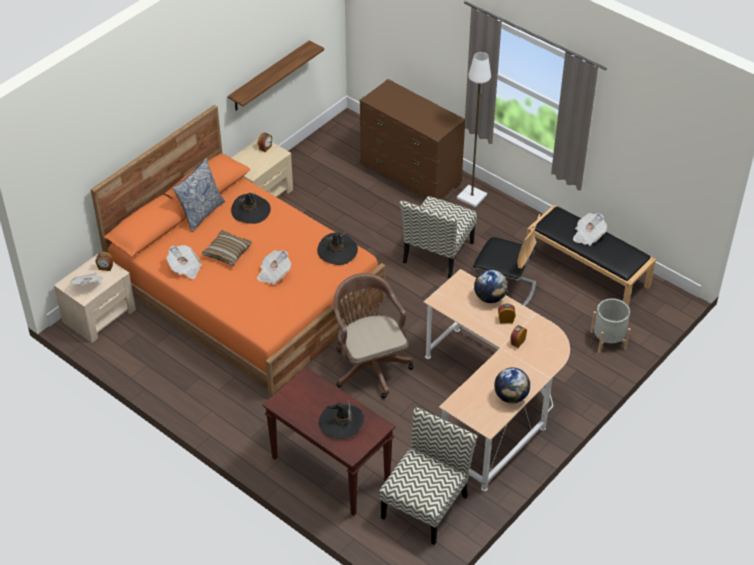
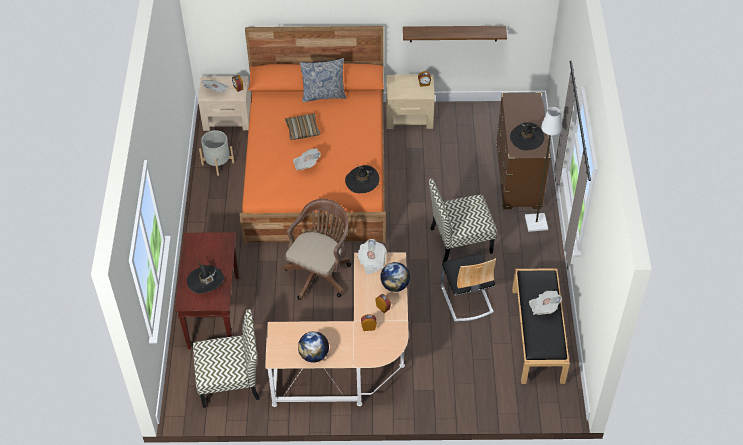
camera: 50 degrees right, 5 degrees up
(185, 268) = (268, 121): newspaper -> newspaper (372, 262)
(251, 211) = (351, 115): black hat -> black hat (526, 138)
(608, 340) = (482, 391): grey planter -> grey planter (218, 163)

